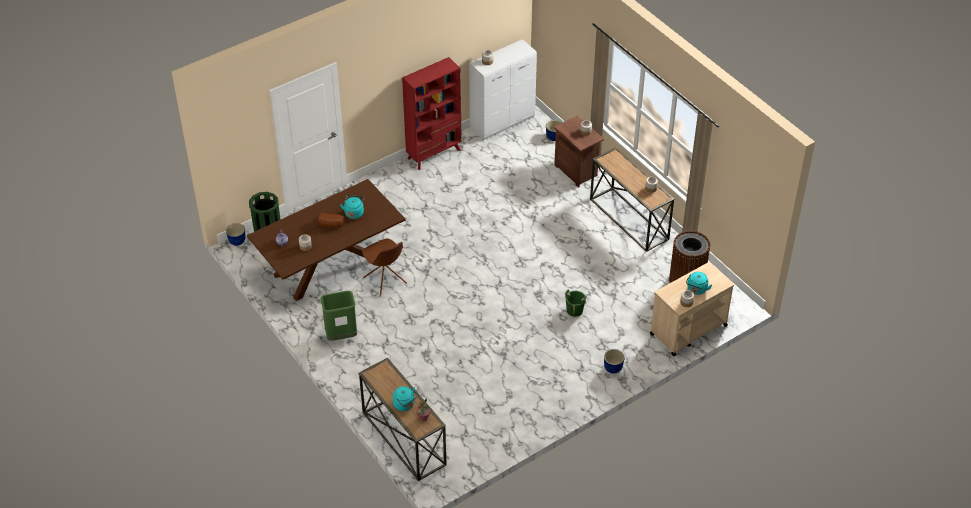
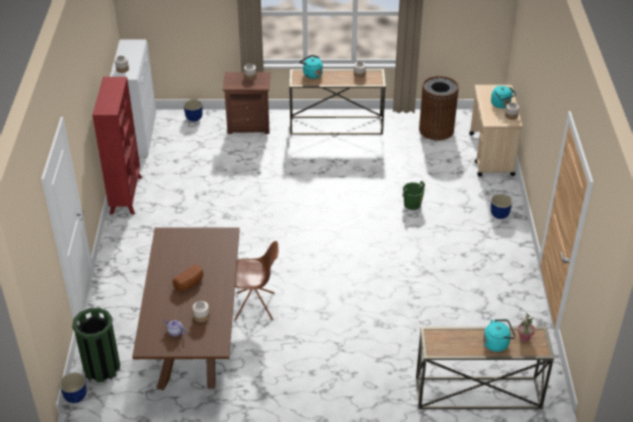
camera: 55 degrees left, 5 degrees down
(341, 336) = (299, 375): green trash can -> none
(354, 212) = (192, 258): turquoise kettle -> turquoise kettle (311, 74)

